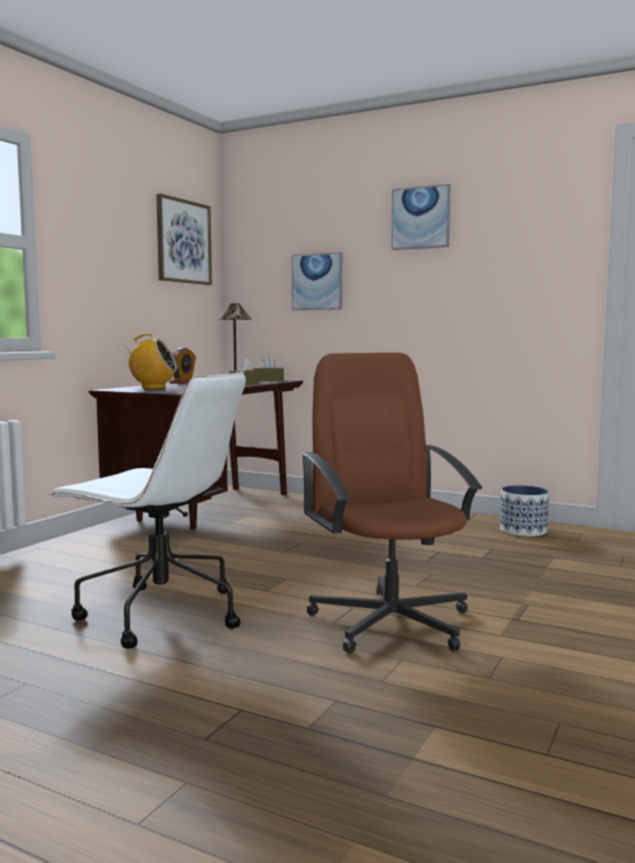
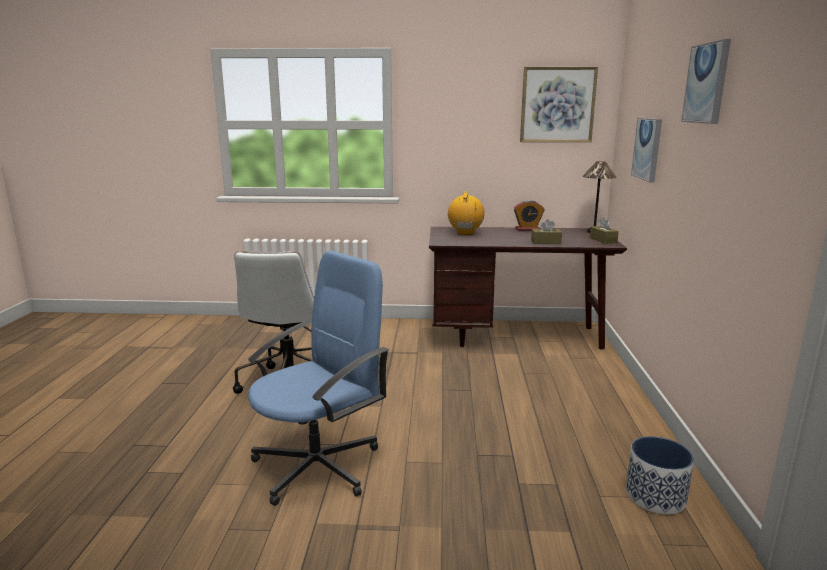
camera: 65 degrees right, 10 degrees up
(153, 388) = (465, 233): radio -> radio turned 150 degrees counterclockwise
(390, 621) = (319, 465): brown office chair -> blue office chair

